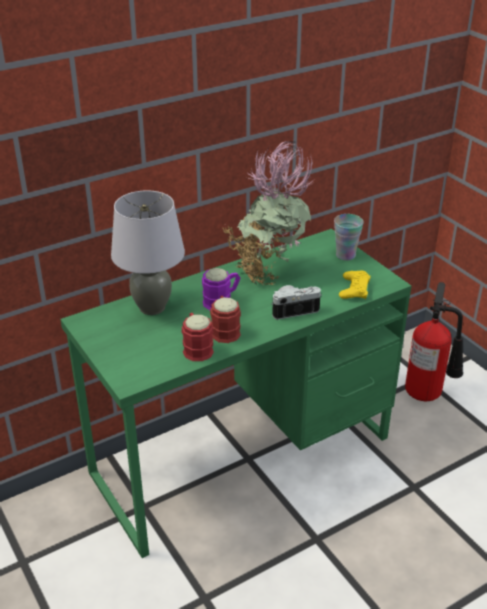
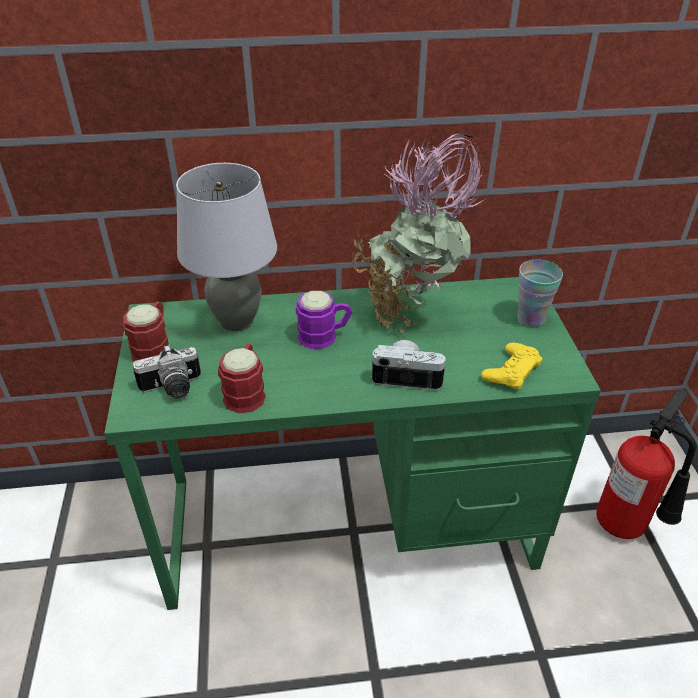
camera: 25 degrees right, 5 degrees up
(144, 361) = (172, 389): none -> camera
(224, 330) = (298, 378): red mug -> red mug (154, 346)

